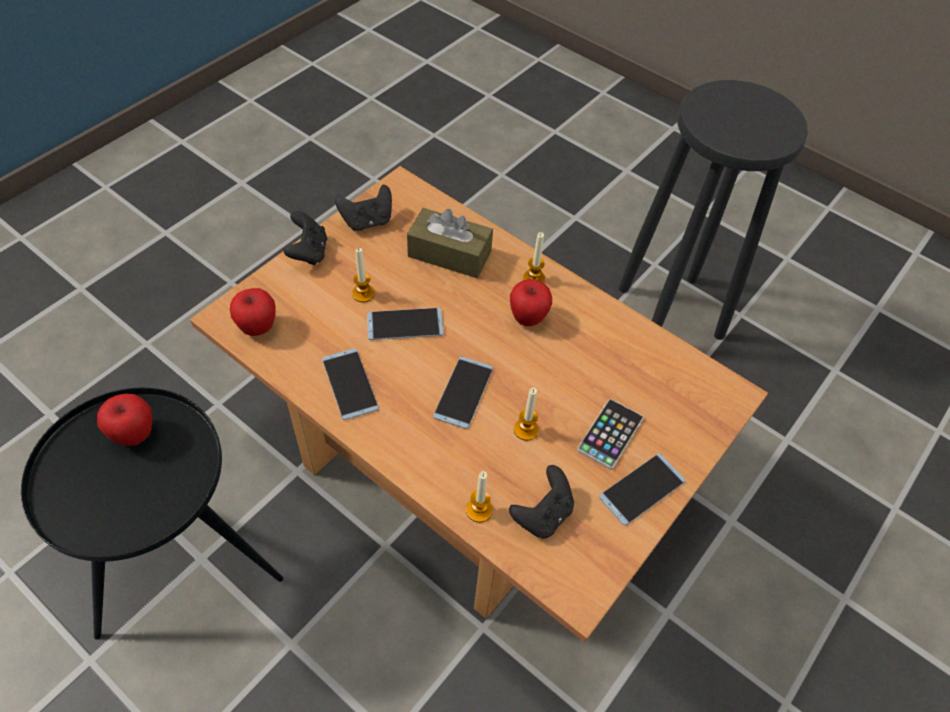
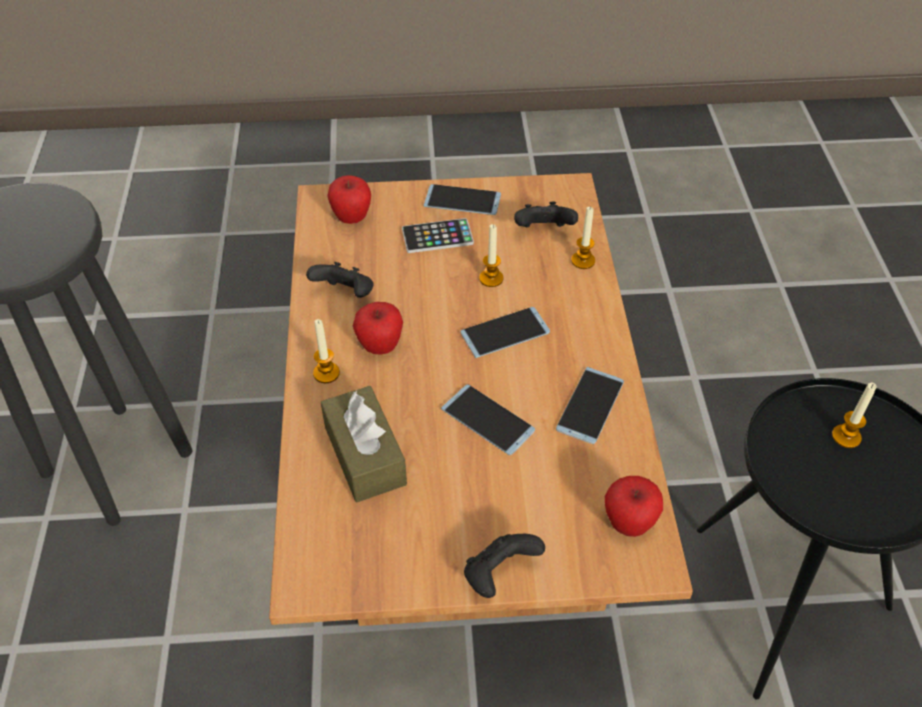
camera: 130 degrees left, 5 degrees down
(134, 434) = (823, 489): apple -> apple (352, 218)
(363, 294) = (492, 479): candle -> candle (846, 437)
(367, 221) = (397, 563): black game controller -> black game controller (345, 294)

